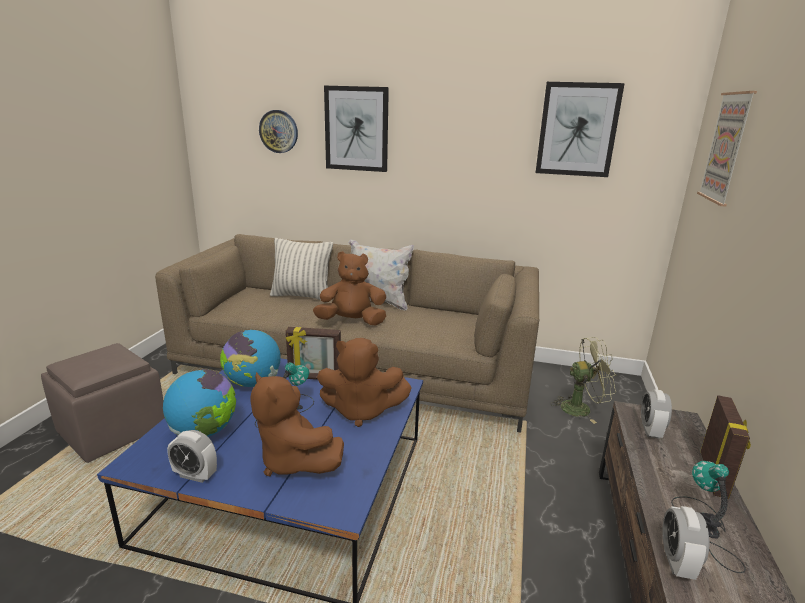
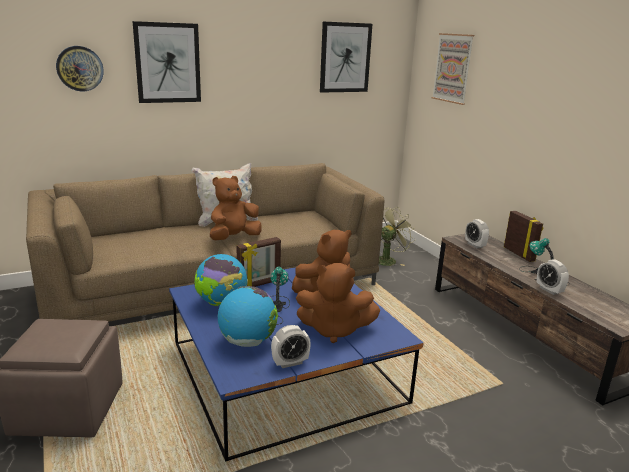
camera: 40 degrees left, 0 degrees up
(302, 296) = (155, 231): pillow -> none

